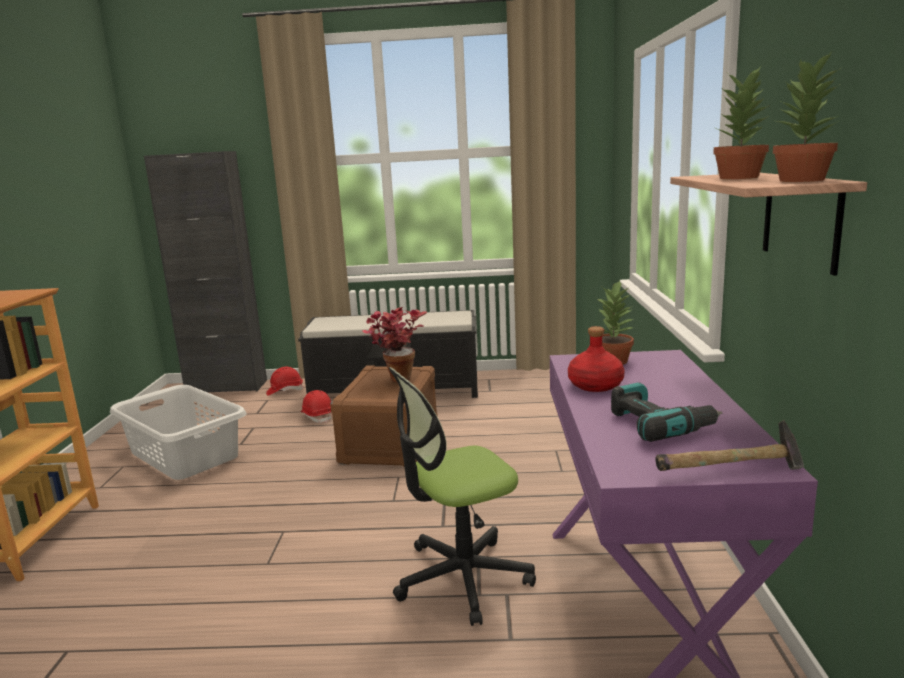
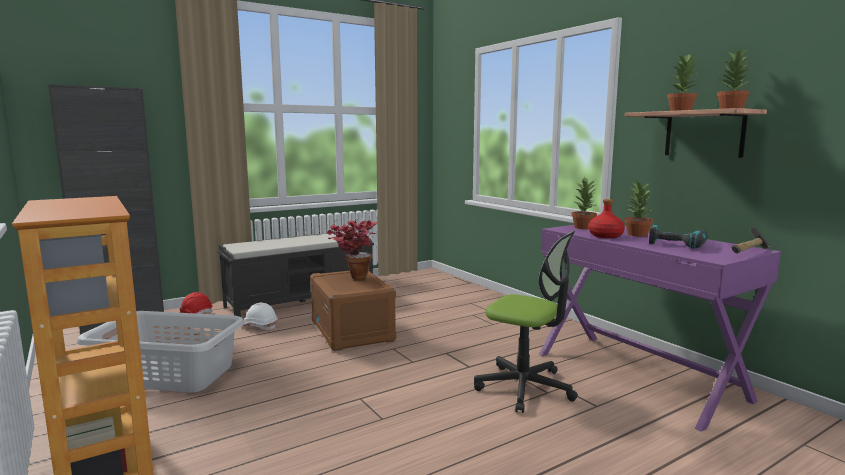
camera: 35 degrees left, 5 degrees down
(318, 416) = (260, 326): red hard hat -> white hard hat
(462, 578) = (525, 387): office chair -> office chair turned 90 degrees counterclockwise
(655, 389) = (636, 234): none -> potted plant

